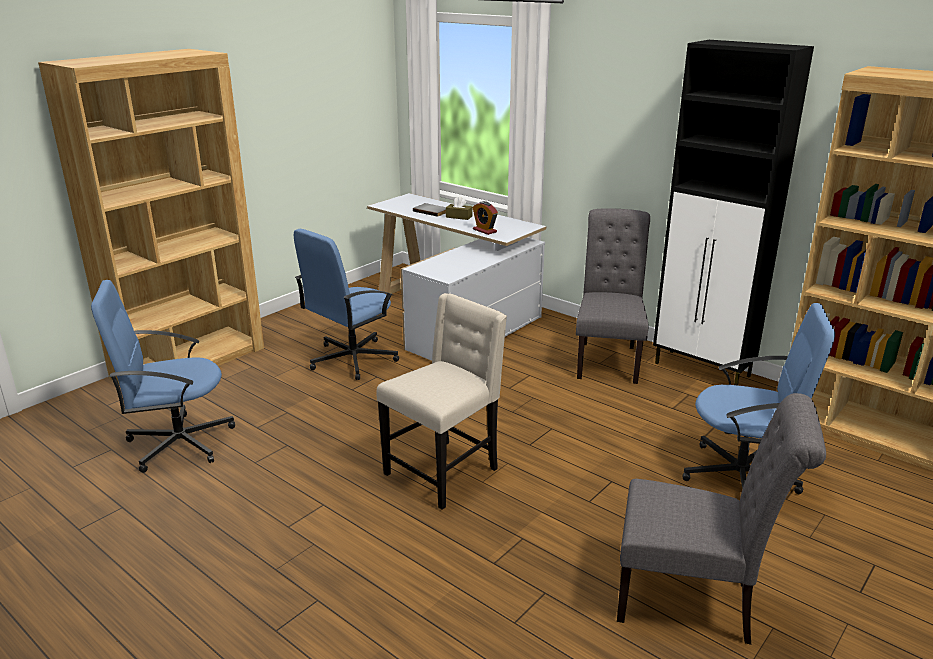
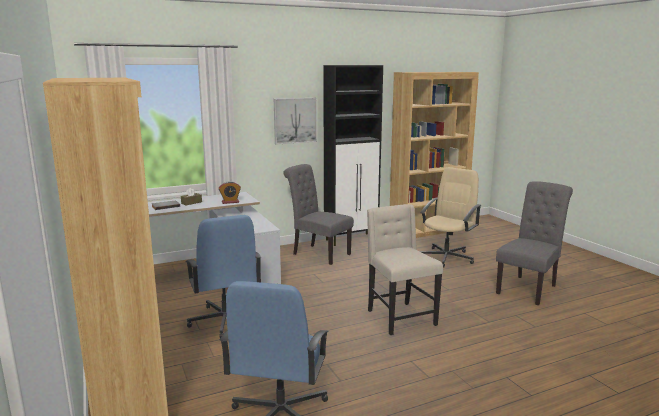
camera: 65 degrees left, 10 degrees down
(649, 134) = (295, 120): none -> picture
(741, 477) = (447, 257): blue office chair -> beige office chair

